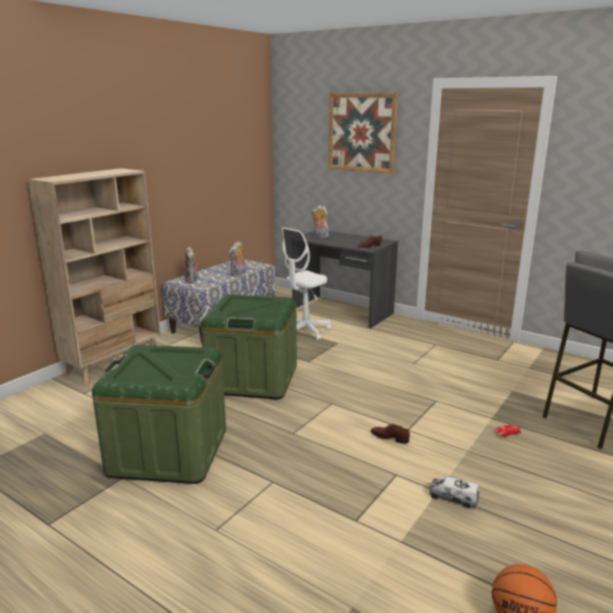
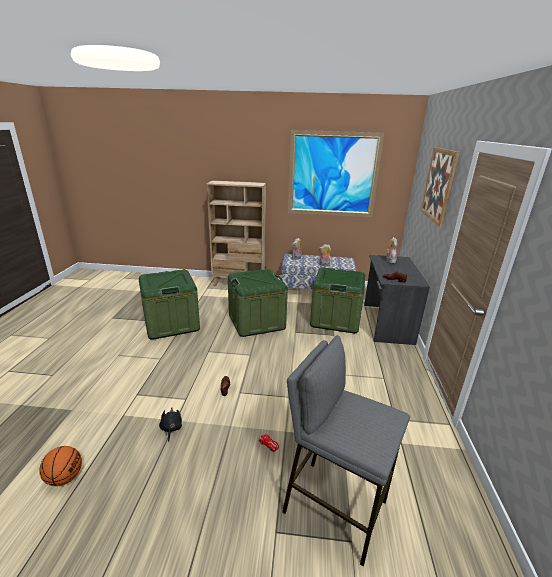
camera: 60 degrees right, 5 degrees up
(200, 143) = (333, 175): none -> picture
(304, 331) = (335, 319): white office chair -> green storage box
(453, 498) = (171, 429): toy truck -> black plush toy

